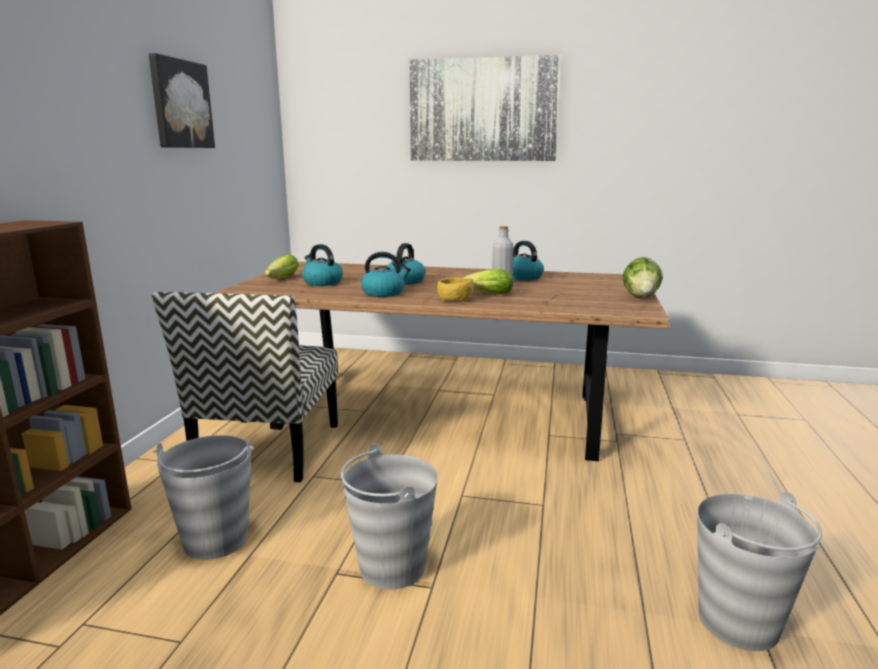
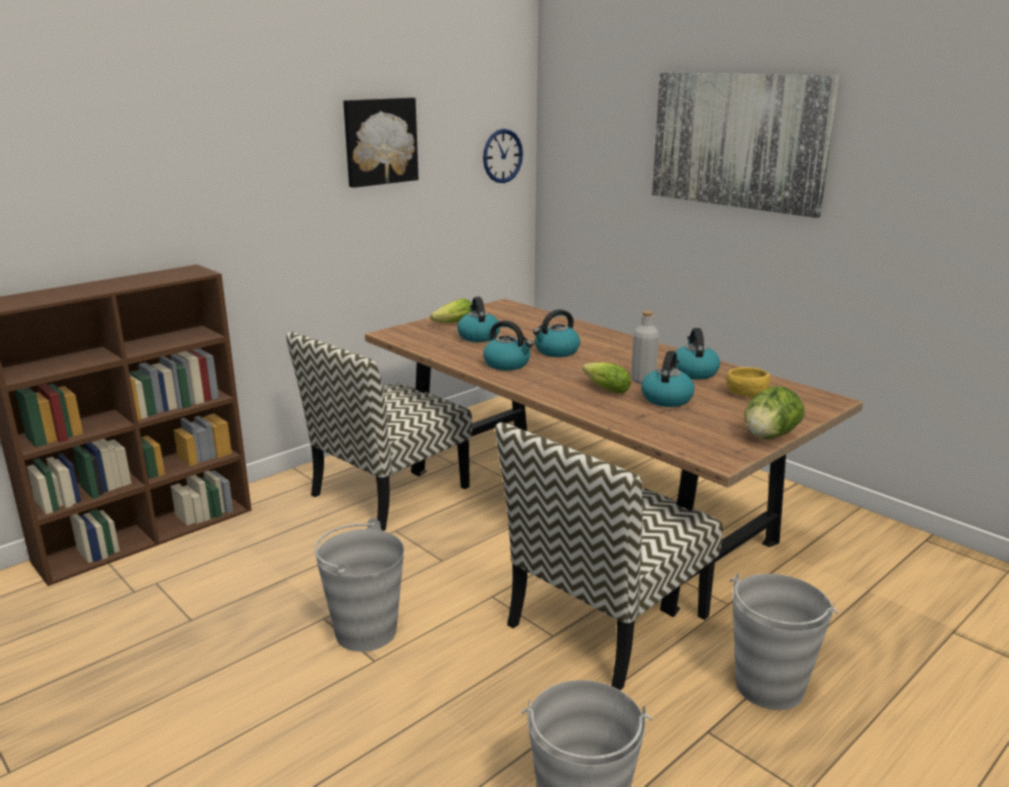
camera: 35 degrees right, 5 degrees up
(215, 540) = (276, 557): grey bucket -> grey bucket (768, 686)
(264, 137) = (502, 156): none -> wall clock
(454, 299) = (555, 389): yellow bowl -> yellow bowl (745, 393)
(539, 291) = (666, 398): none -> kettle
(565, 481) = (606, 622): none -> chair

